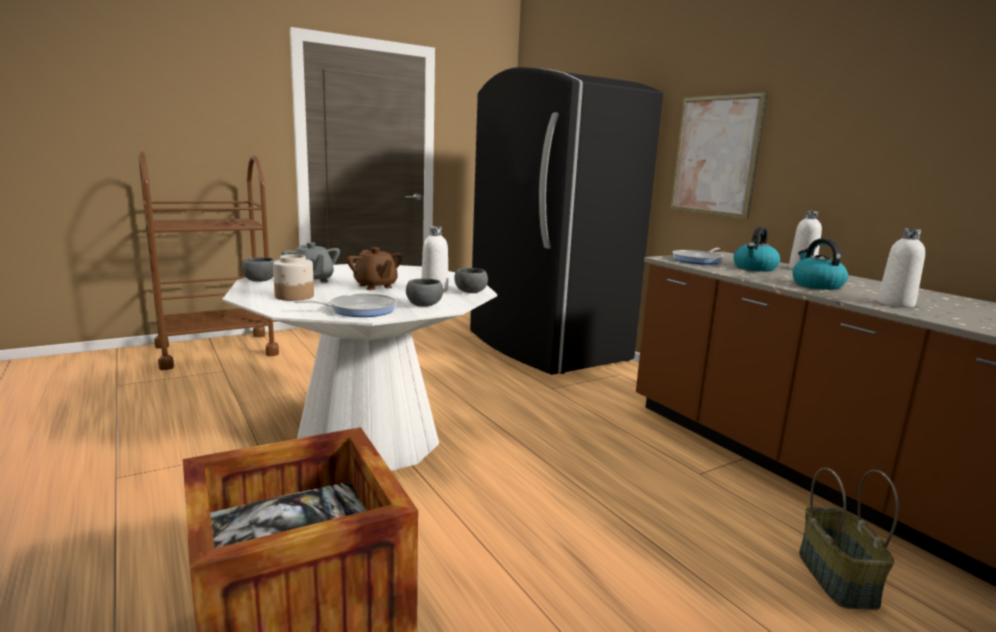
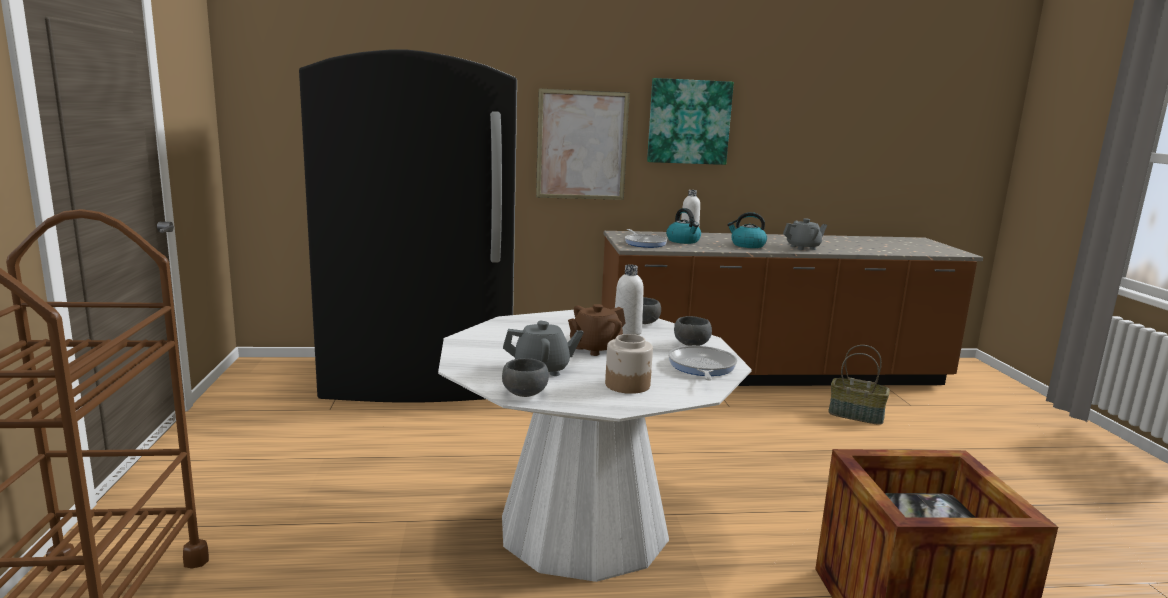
camera: 65 degrees left, 0 degrees up
(375, 286) = (595, 349): brown teapot -> brown teapot turned 150 degrees clockwise
(835, 122) = (689, 122): none -> picture
(895, 304) = (803, 247): white bottle -> grey teapot

